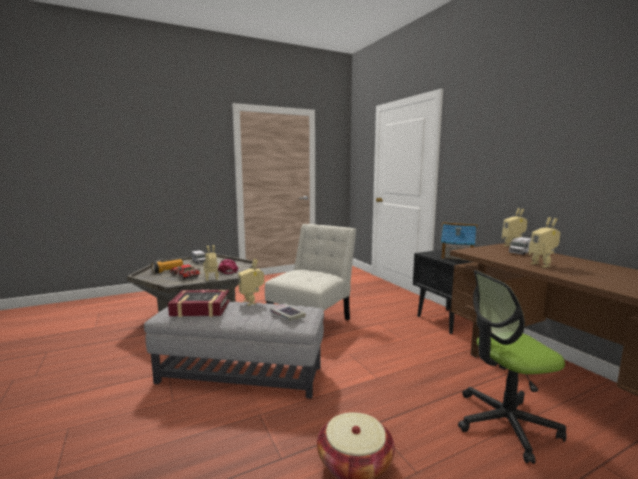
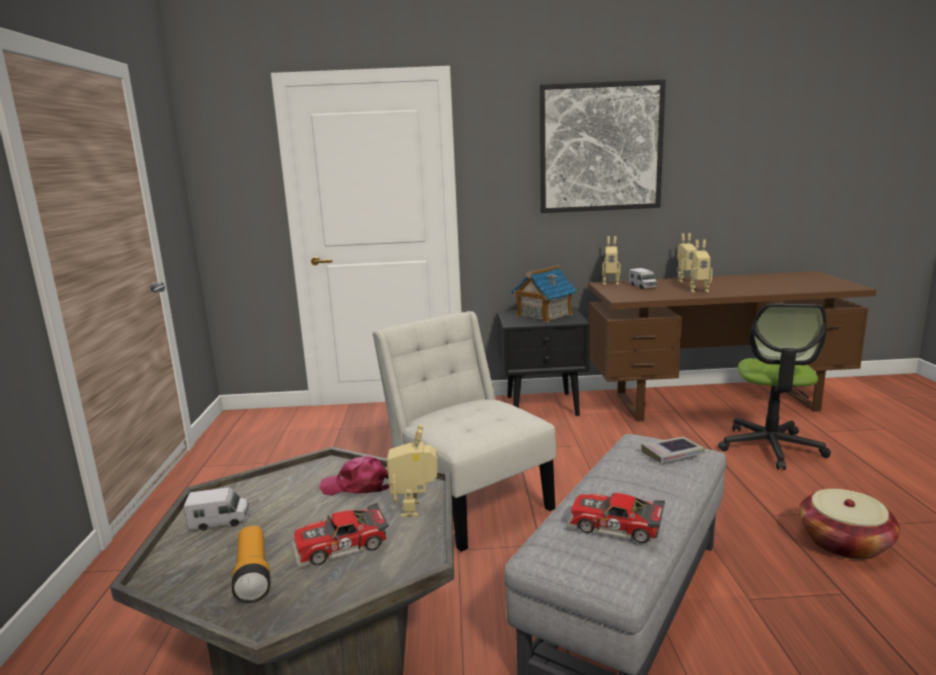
camera: 65 degrees left, 5 degrees up
(200, 308) = (614, 527): book -> toy car
(252, 302) = (600, 474): toy robot -> toy robot (685, 280)
(527, 135) = (600, 147): none -> picture

